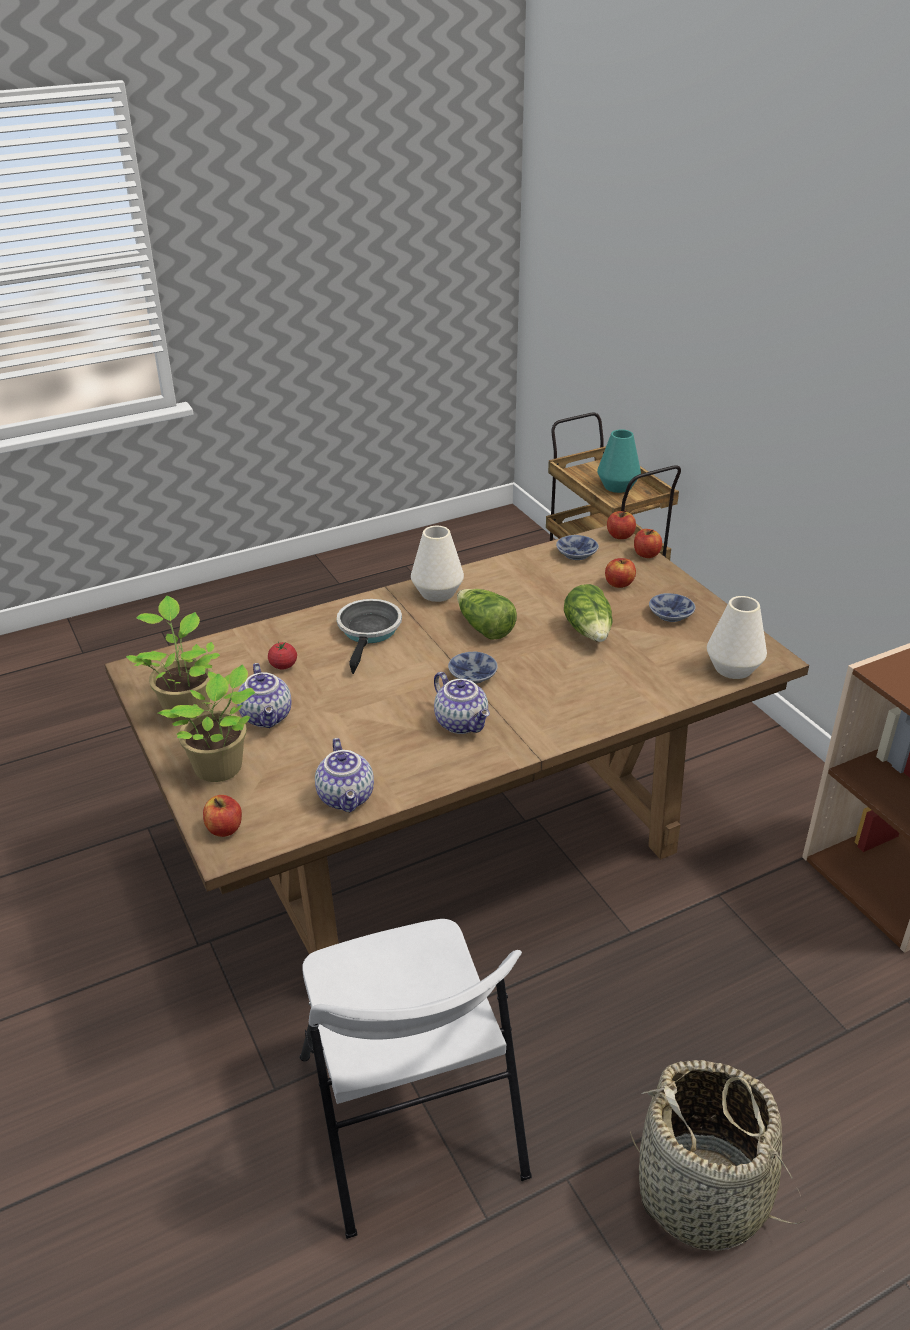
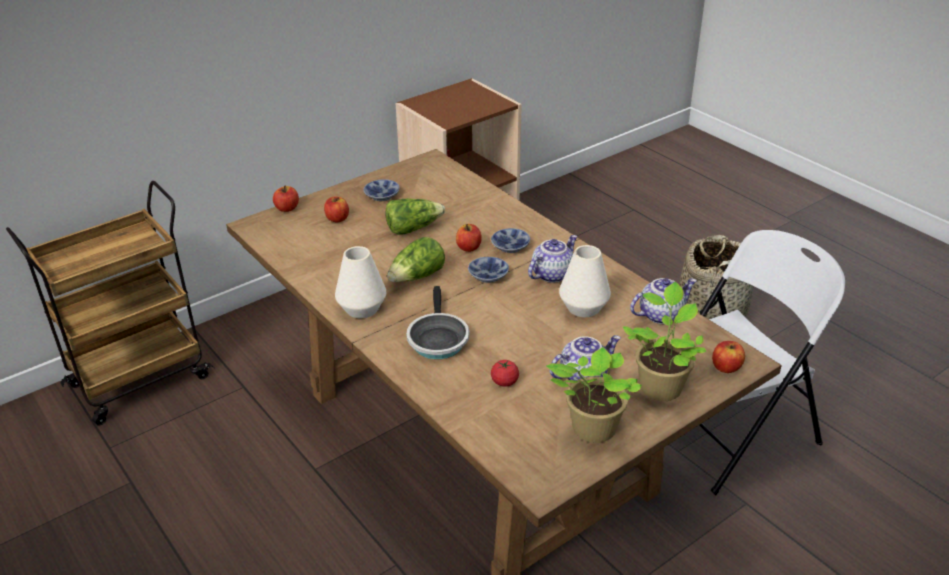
camera: 100 degrees left, 0 degrees up
(369, 632) = (437, 339): frying pan -> frying pan turned 90 degrees counterclockwise
(578, 554) = (288, 240): bowl -> bowl (511, 246)
(618, 486) = (106, 250): turquoise vase -> none
(620, 536) = (253, 221): apple -> apple (468, 247)
(733, 668) = (447, 172): white vase -> white vase (583, 307)

